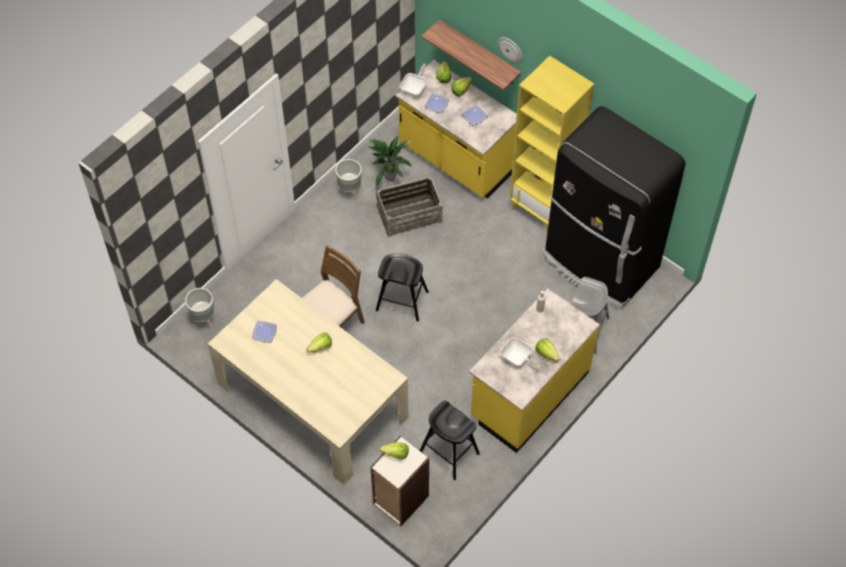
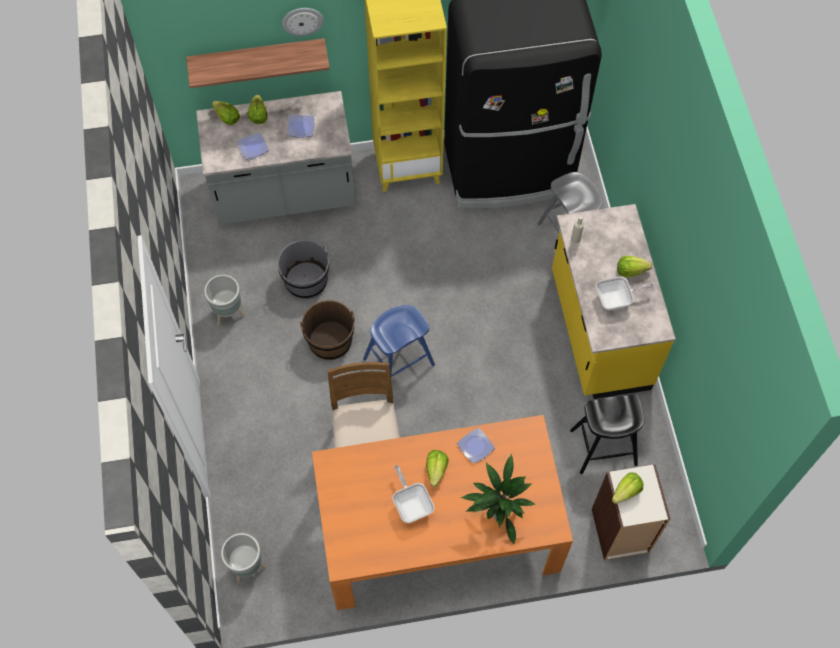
camera: 50 degrees left, 5 degrees up
(265, 332) = (368, 511): plate -> plate (476, 446)
(312, 400) = (438, 529): beige dining table -> orange dining table
(381, 256) = (330, 341): none -> brown bucket
(390, 176) = (246, 265): potted plant -> potted plant (498, 512)
(402, 301) = (398, 362): black stool -> blue stool
(409, 214) = (306, 281): crate -> grey bucket
(415, 89) = (214, 152): frying pan -> frying pan (411, 503)
(456, 160) = (285, 196): yellow counter -> grey counter

